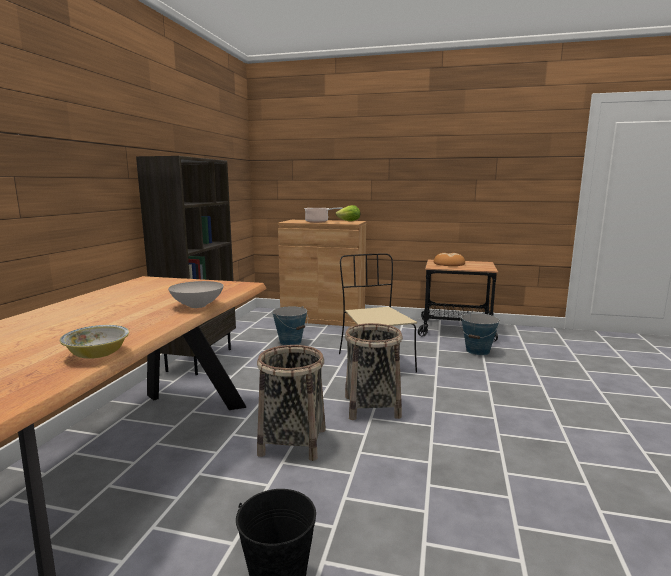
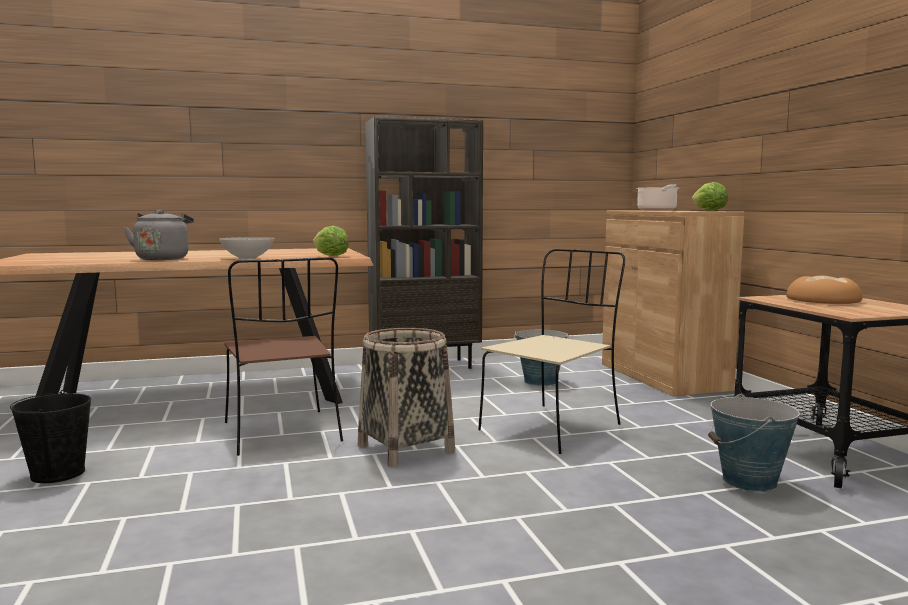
camera: 60 degrees right, 5 degrees down
(97, 354) = (96, 261): bowl -> none
(130, 329) = (163, 259): none -> grey kettle
(230, 287) = (330, 256): none -> lettuce
(292, 442) = (282, 433): basket -> brown chair

